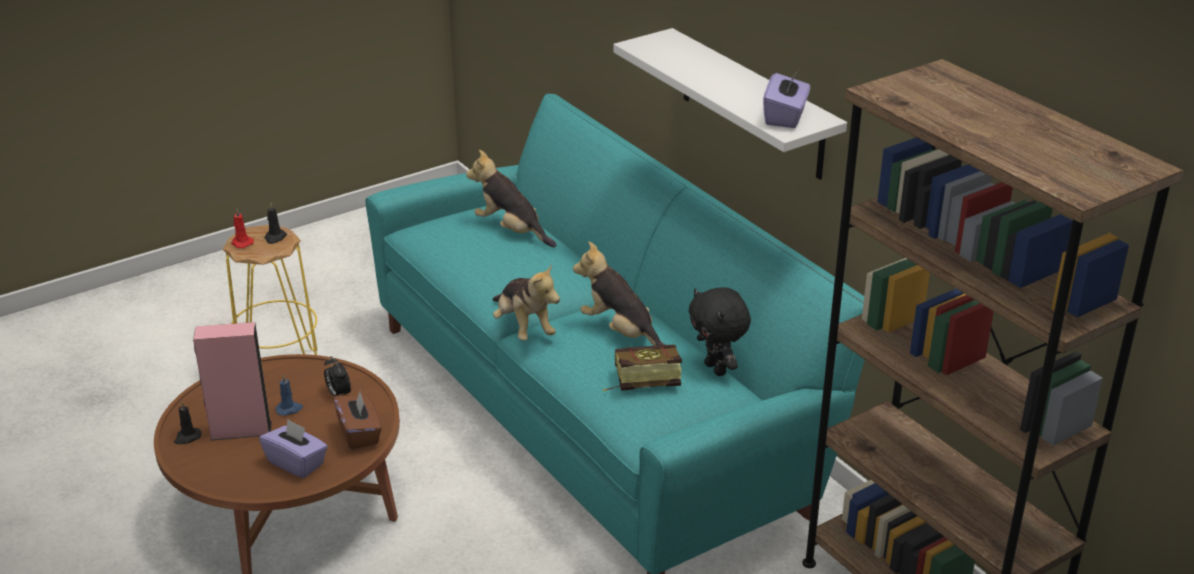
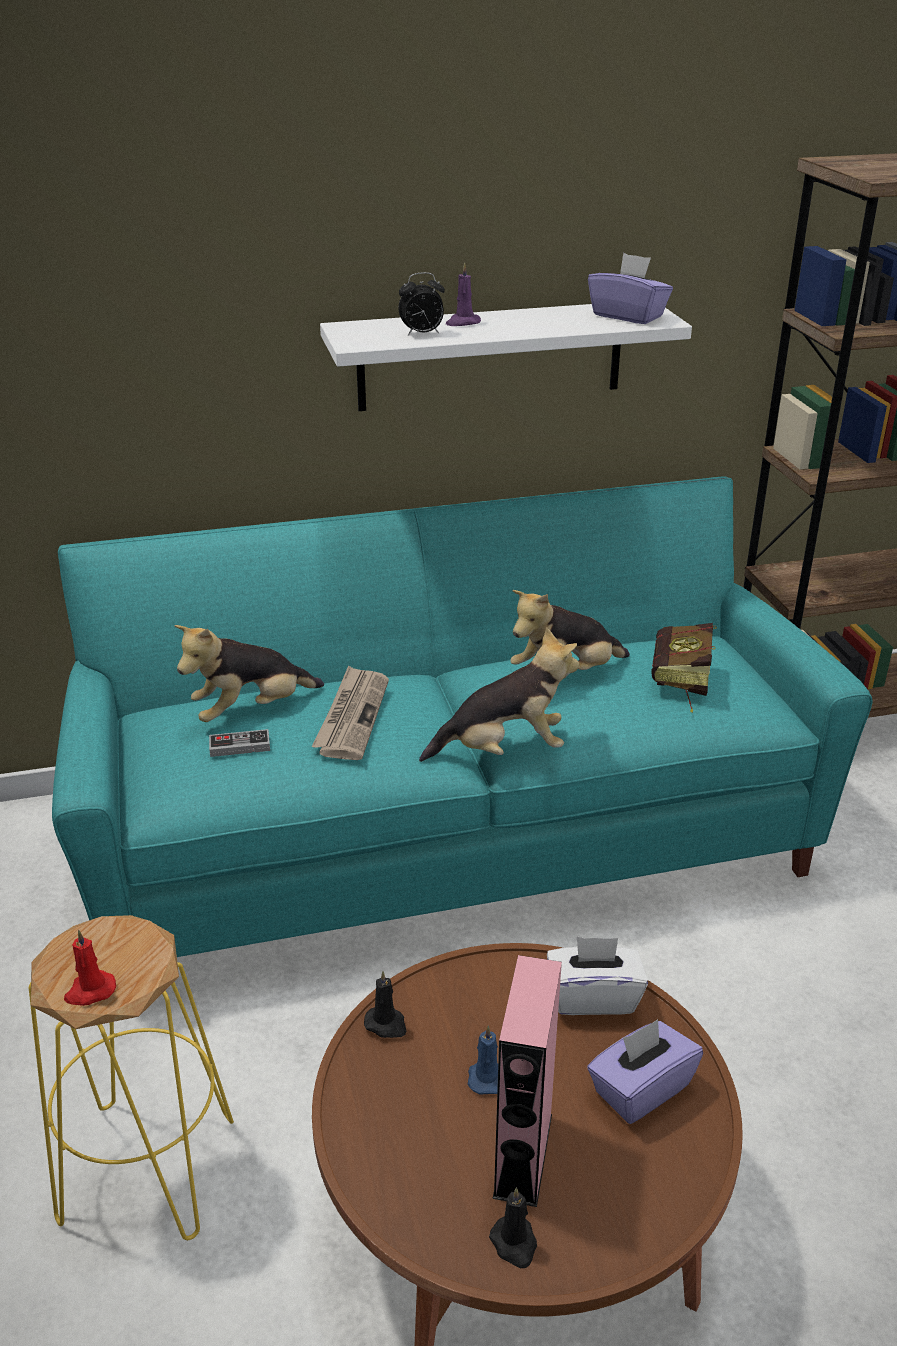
camera: 70 degrees left, 0 degrees up
(275, 238) = (108, 942): black candle -> black candle (386, 1024)
(338, 394) = (469, 1007): alarm clock -> alarm clock (422, 334)
(360, 434) = (593, 997): brown tissue box -> white tissue box
(466, 235) = (240, 746): none -> game controller
(519, 262) = (352, 716): none -> newspaper
(711, 67) = (462, 323): none -> purple candle
(717, 369) = (655, 639): black plush toy -> none

